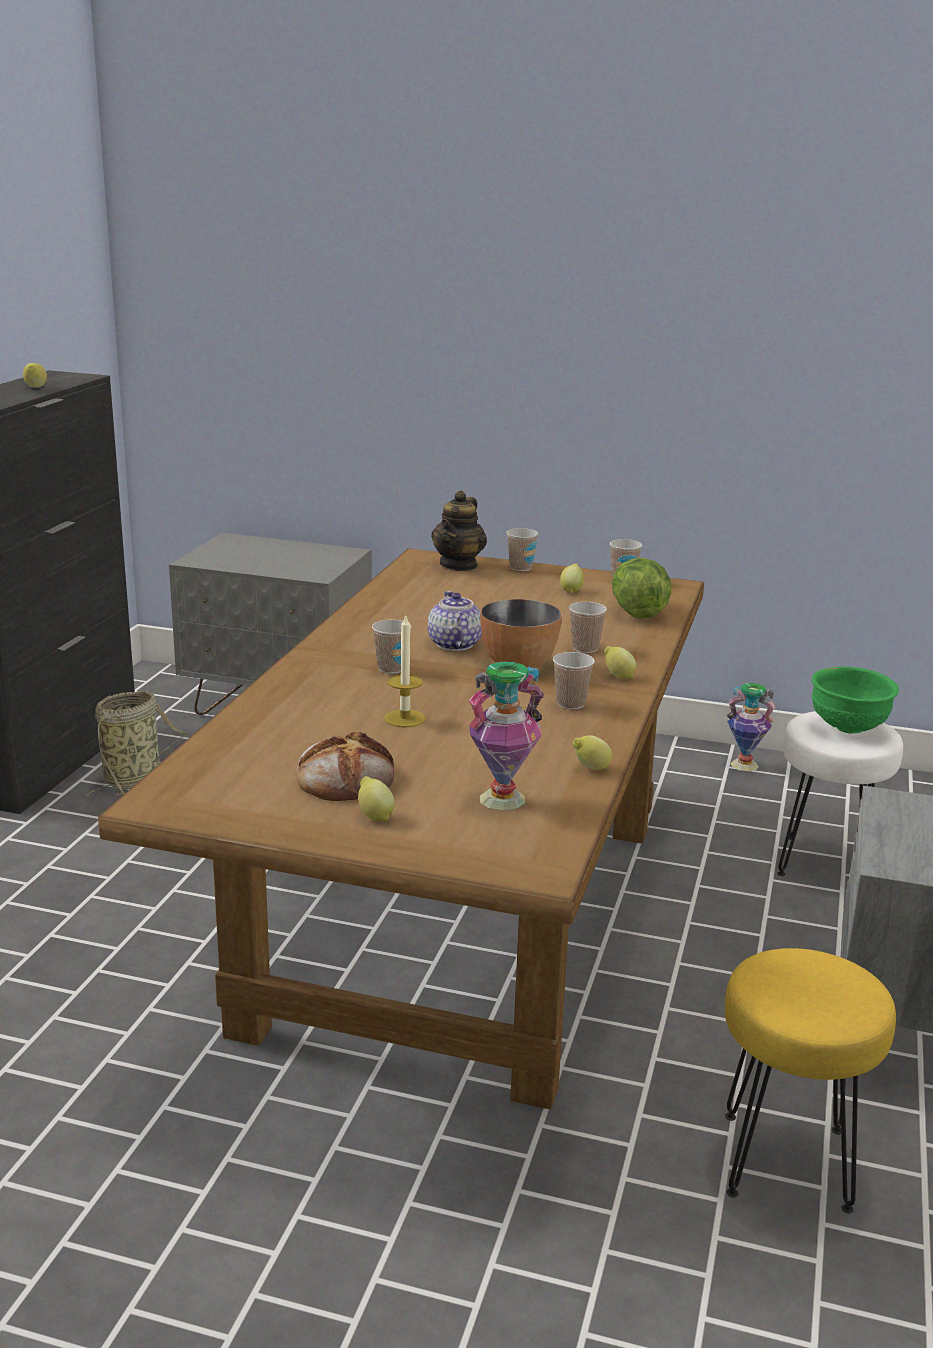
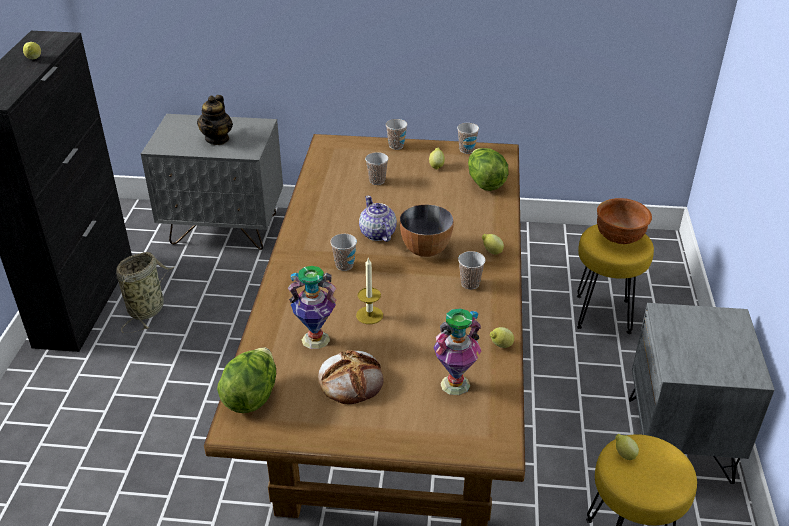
camera: 10 degrees left, 15 degrees up
(192, 777) = (251, 396): none -> lettuce
(374, 816) = (381, 414): lemon -> lemon (624, 454)
(459, 565) = (354, 148): teapot -> teapot (217, 139)
(585, 648) = (463, 226): cup -> cup (377, 181)
(744, 765) = (538, 239): vase -> vase (315, 340)
(826, 863) = (604, 314): white stool -> yellow stool
(848, 728) = (619, 239): green bowl -> brown bowl

